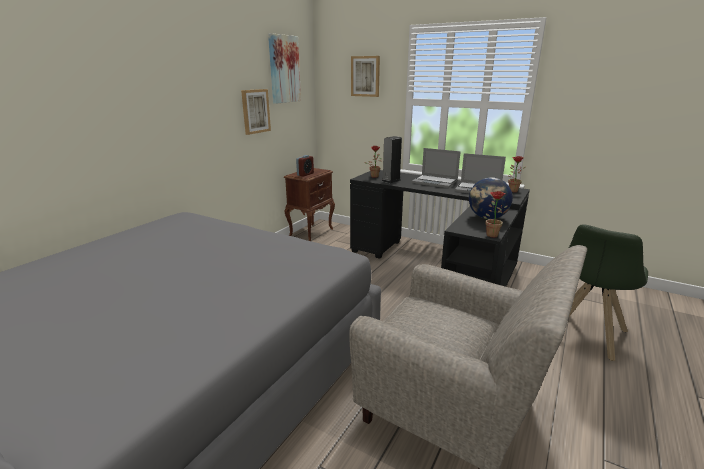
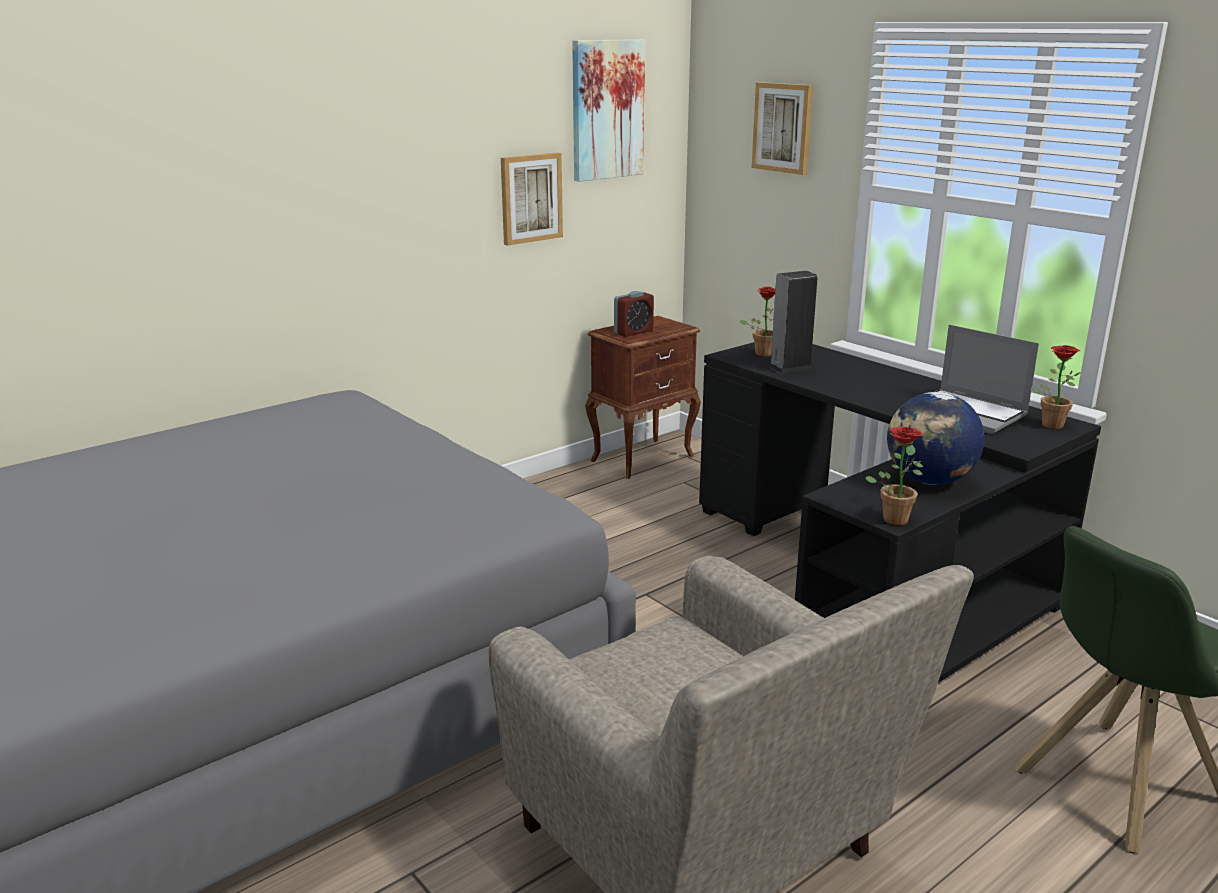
camera: 20 degrees right, 0 degrees up
(435, 182) = (886, 383): laptop -> none

